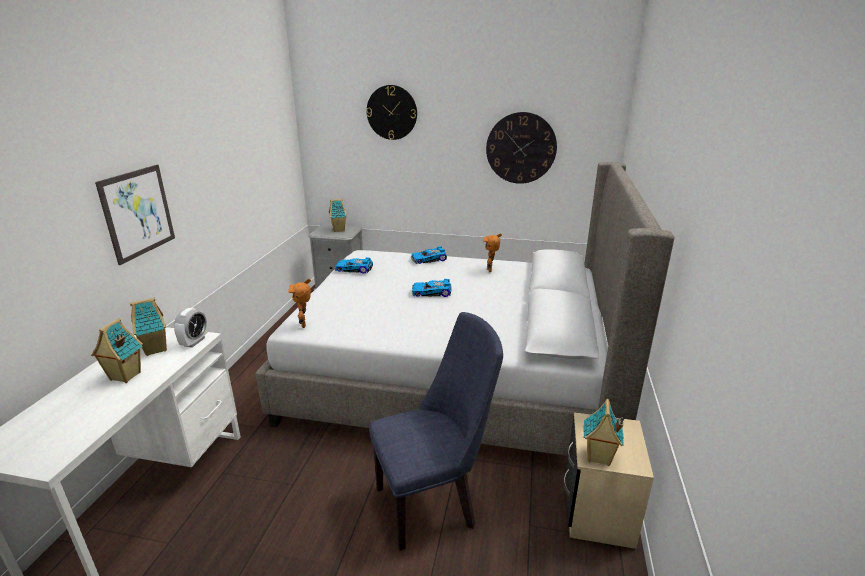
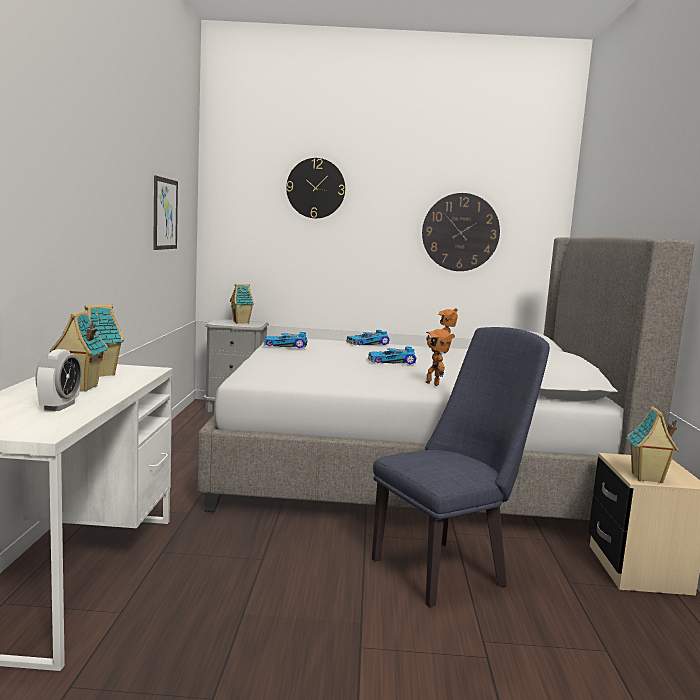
camera: 10 degrees left, 15 degrees down
(138, 213) = (80, 221): picture -> picture (165, 214)
(194, 342) = (145, 371): alarm clock -> alarm clock (59, 406)
(304, 324) = (259, 376): toy robot -> toy robot (434, 384)

